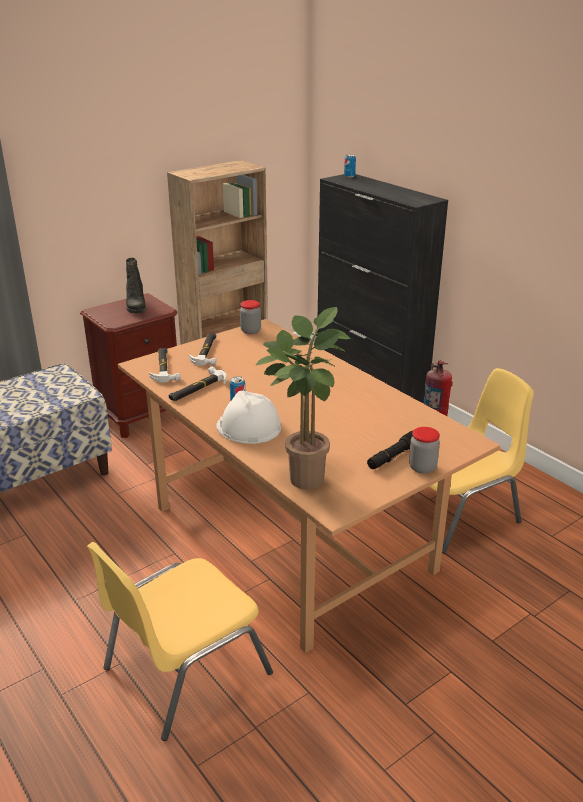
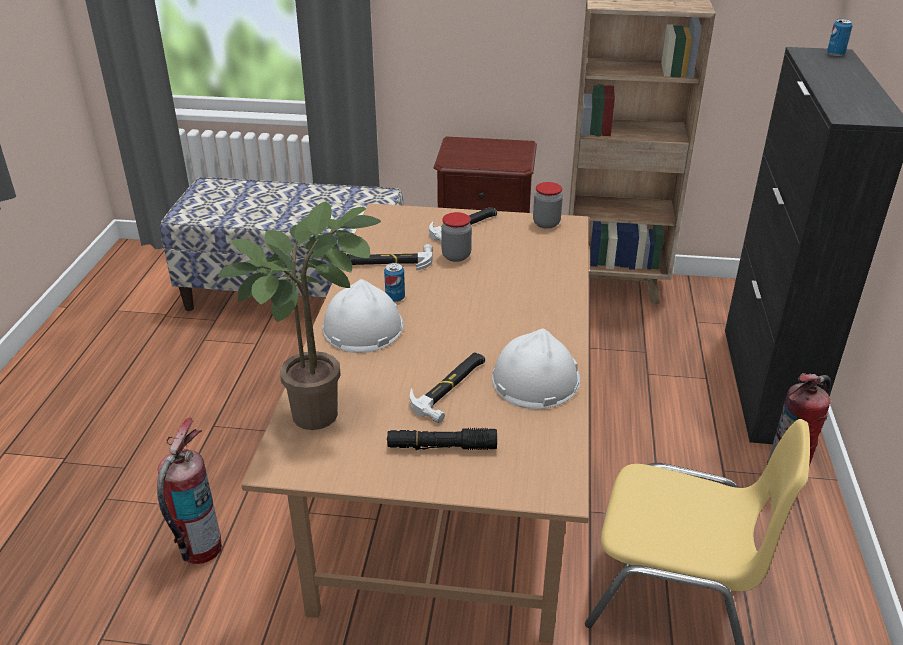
camera: 45 degrees right, 5 degrees up
(135, 306) = (497, 151): black boot -> none
(164, 367) = (398, 226): hammer -> hammer (451, 388)
(184, 670) = (200, 549): yellow chair -> fire extinguisher
(381, 404) = (535, 379): none -> white hard hat
(422, 467) = (445, 480): jar -> jar (456, 256)

